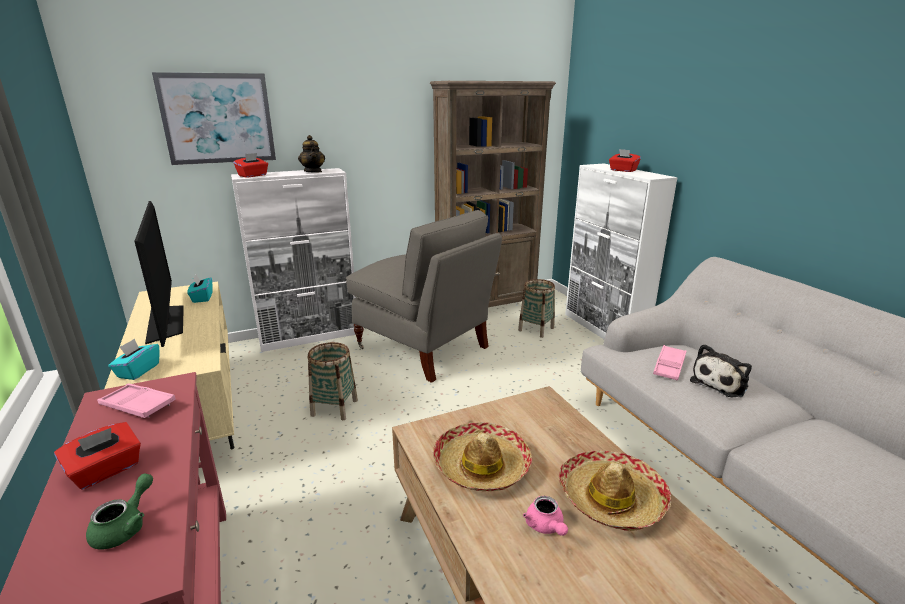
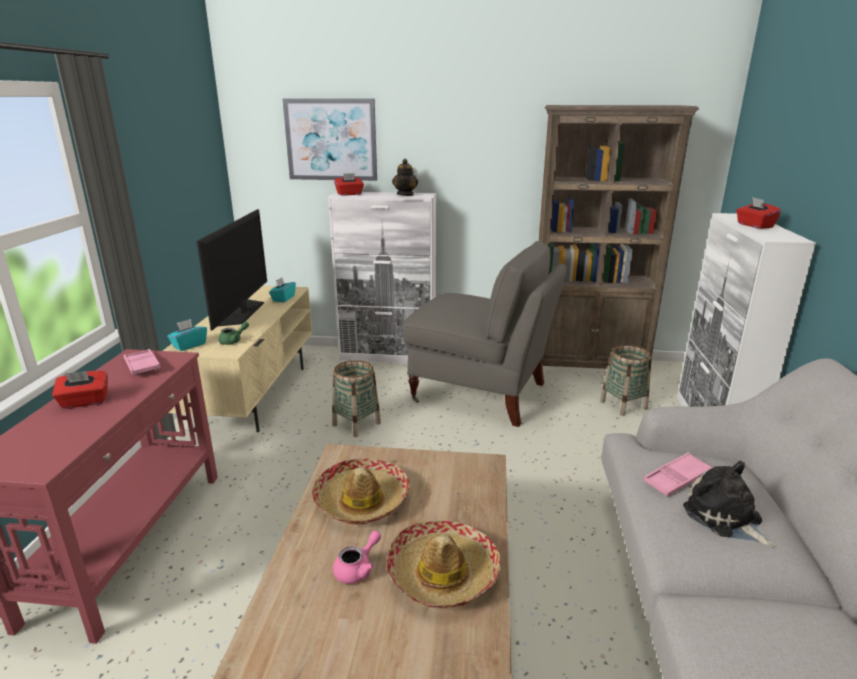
camera: 30 degrees right, 0 degrees up
(125, 526) = (59, 438): green teapot -> green teapot (233, 341)
(423, 348) = (481, 393): grey armchair -> grey armchair turned 45 degrees counterclockwise
(546, 527) = (358, 569): pink teapot -> pink teapot turned 150 degrees counterclockwise
(721, 383) = (725, 518): plush toy -> plush toy turned 75 degrees clockwise

